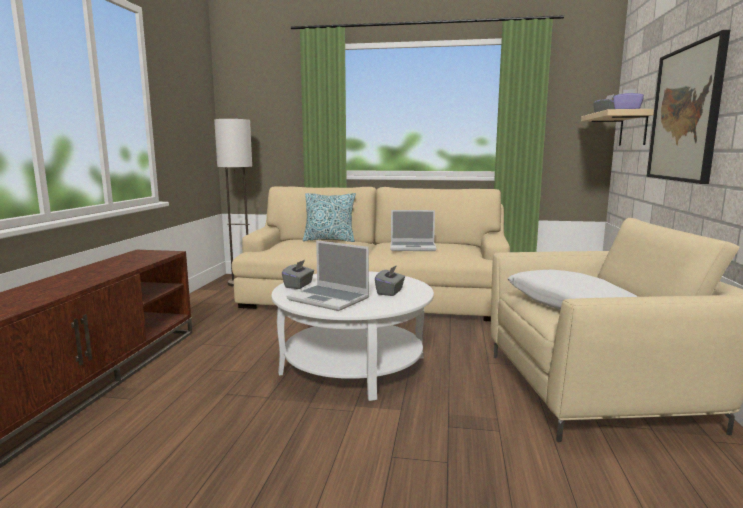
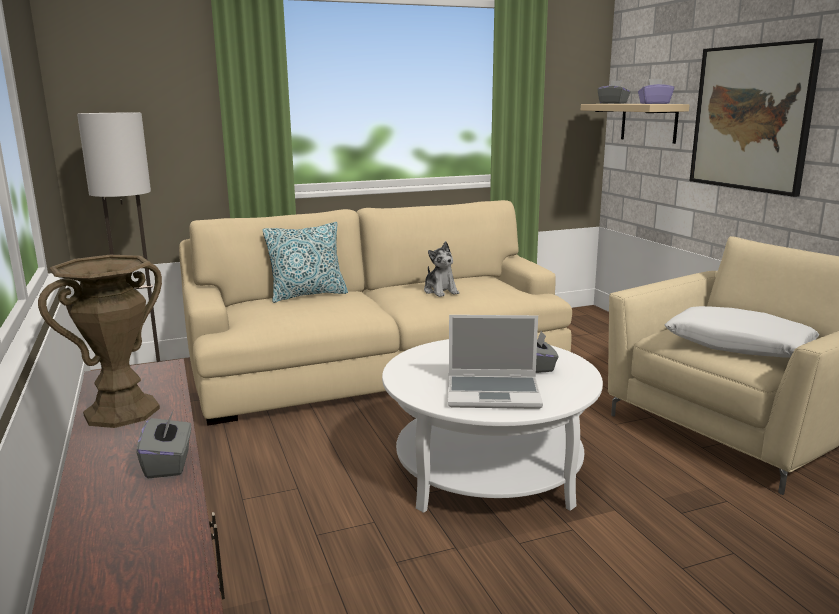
camera: 30 degrees left, 5 degrees up
(111, 264) = (122, 412): none -> brown vase
(299, 285) = (414, 380): grey tissue box -> grey tissue box (169, 464)
(413, 247) = (440, 291): laptop -> plush toy

